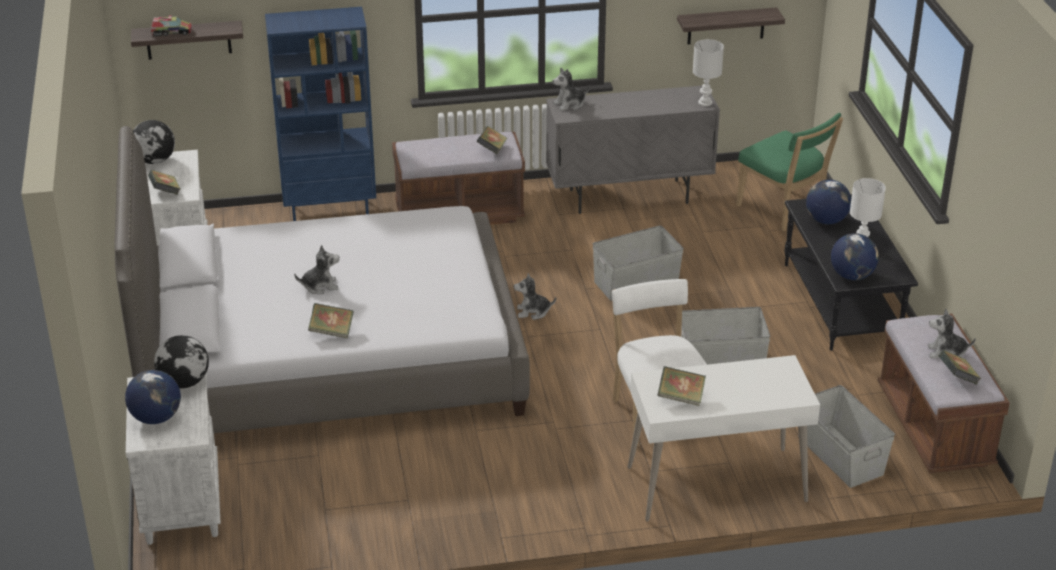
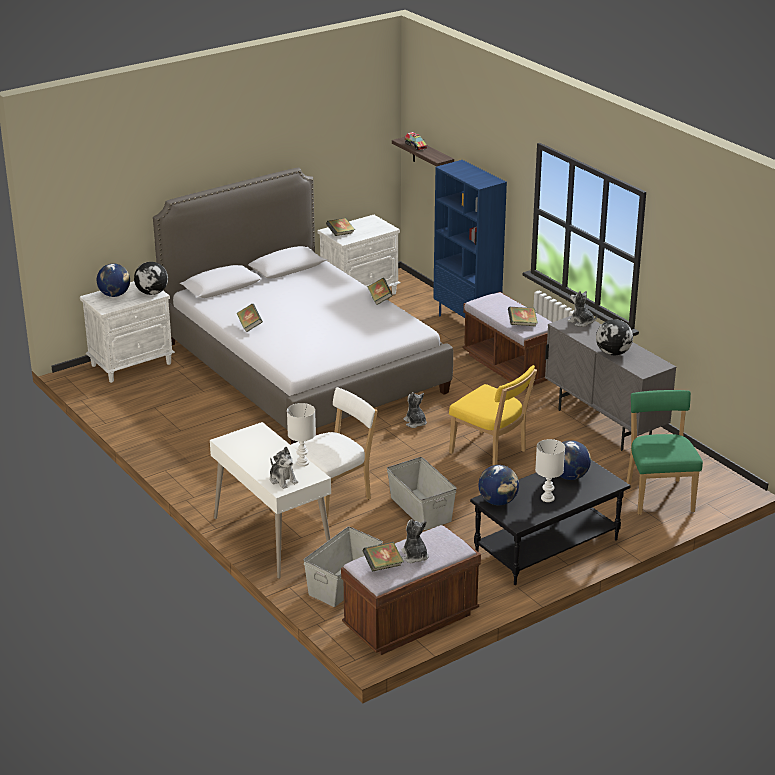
camera: 65 degrees right, 5 degrees down
(155, 160) = (373, 222): globe -> globe (613, 353)
(320, 286) = (295, 310): plush toy -> plush toy (283, 480)
(637, 282) = (491, 453): grey storage box -> yellow chair
(681, 397) = (246, 444): book -> book (379, 299)
(704, 103) = (645, 371): white table lamp -> white table lamp (302, 462)
(726, 26) = (713, 328): shelf -> none
(783, 210) = (658, 495): green chair -> green chair turned 150 degrees clockwise

